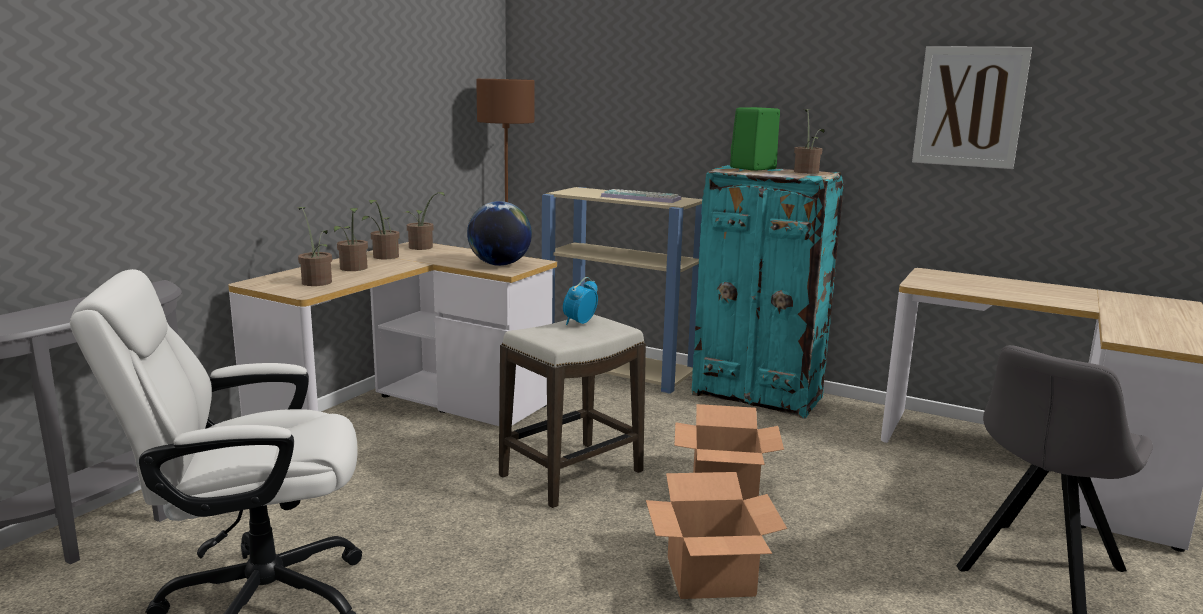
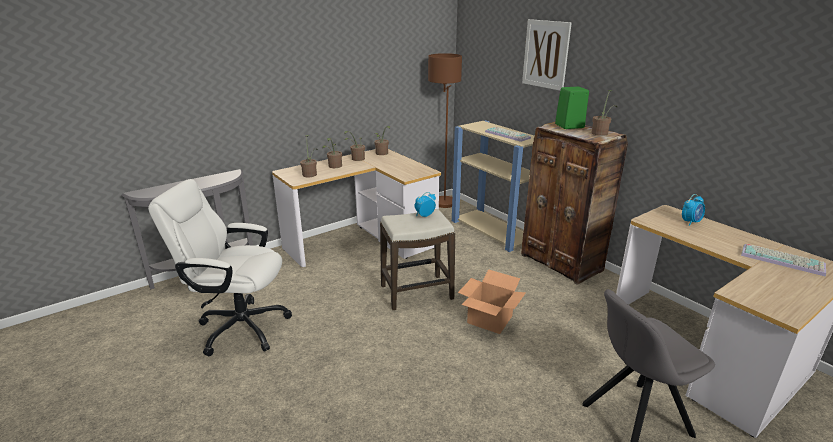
camera: 25 degrees right, 10 degrees up
(499, 264) = (408, 171): globe -> none
(711, 576) = (440, 369): cardboard box -> none
(758, 395) = (562, 262): turquoise cabinet -> brown cabinet
(969, 107) = (714, 101): picture -> picture (546, 54)
(971, 280) = (690, 222): none -> alarm clock
(1120, 302) = (783, 260): none -> keyboard

